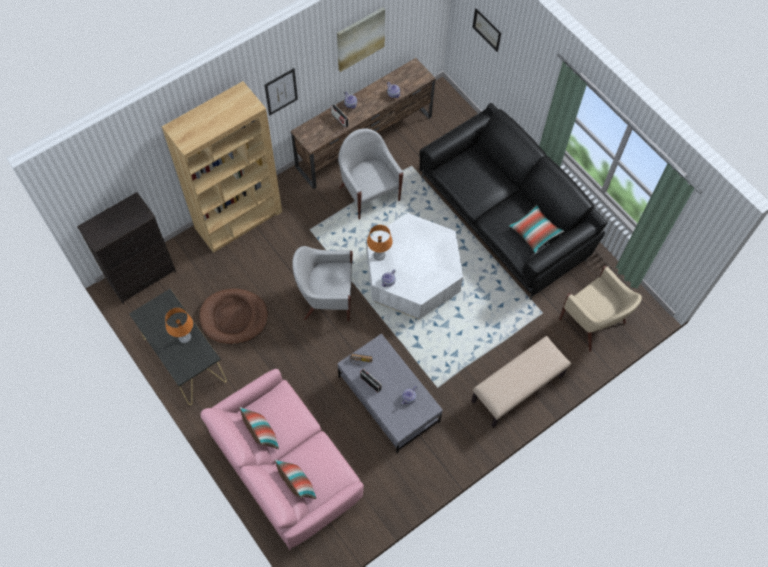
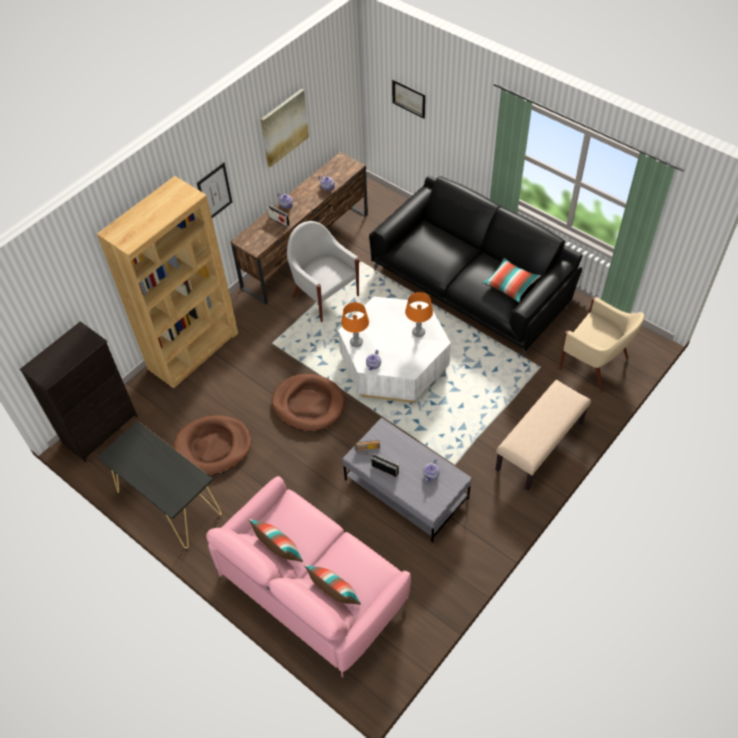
camera: 10 degrees left, 10 degrees down
(185, 337) = (167, 466): orange table lamp -> orange table lamp (418, 332)
(326, 298) = (308, 404): white armchair -> brown dog bed

